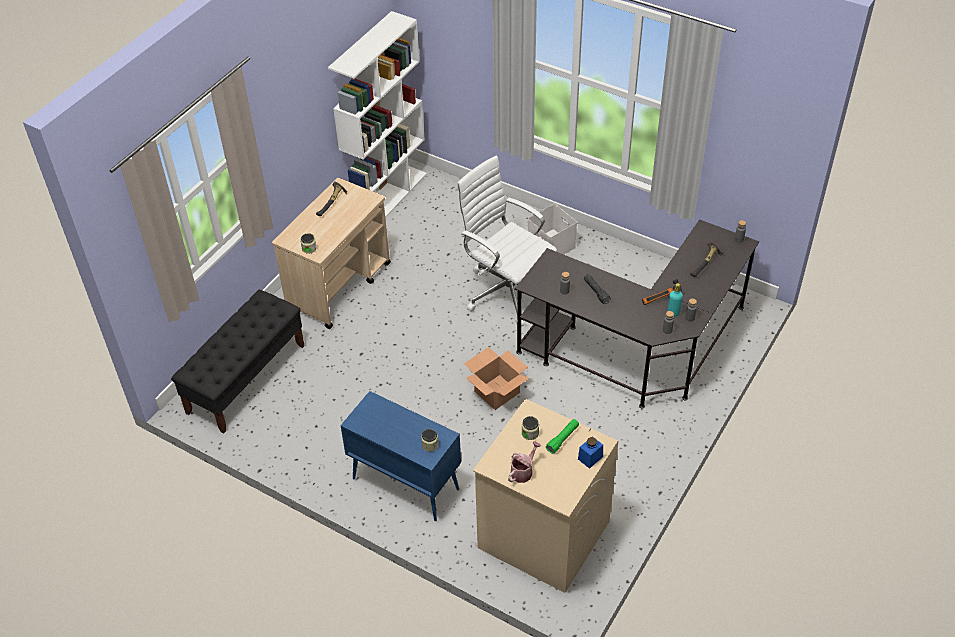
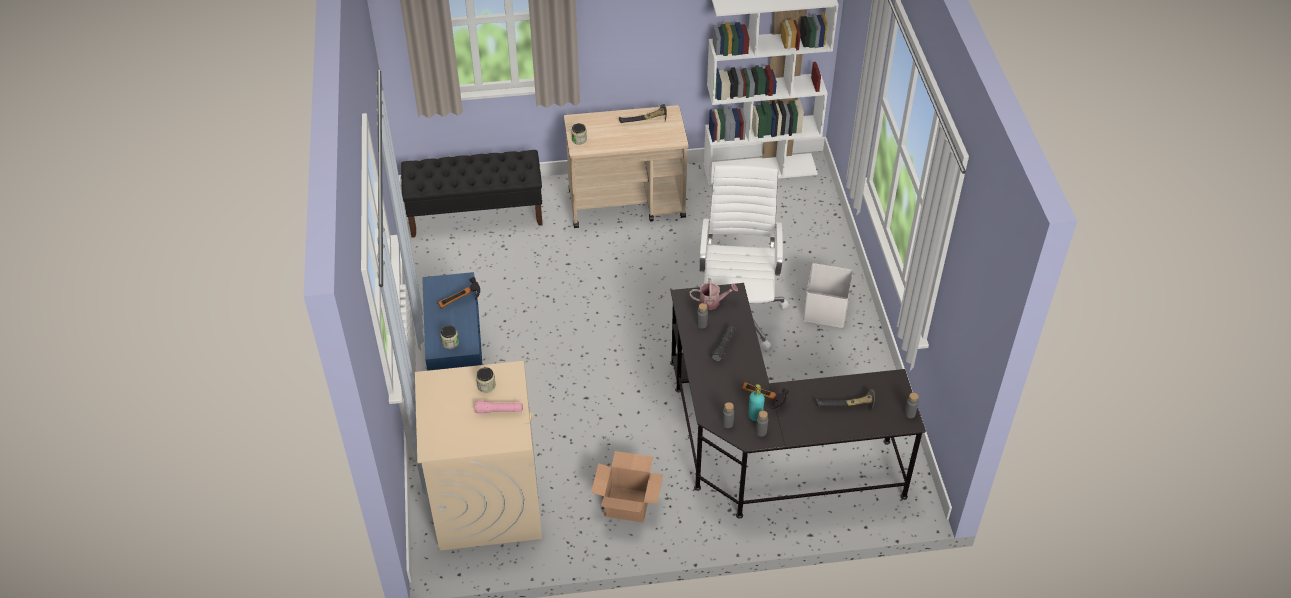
camera: 50 degrees right, 0 degrees up
(393, 416) = (460, 302): none -> hammer
(496, 393) = (612, 376): cardboard box -> cardboard box (626, 504)
(523, 471) = (440, 405): watering can -> watering can (712, 302)
(562, 439) = (499, 411): green flashlight -> pink flashlight
(590, 458) = (494, 441): blue jar -> none

